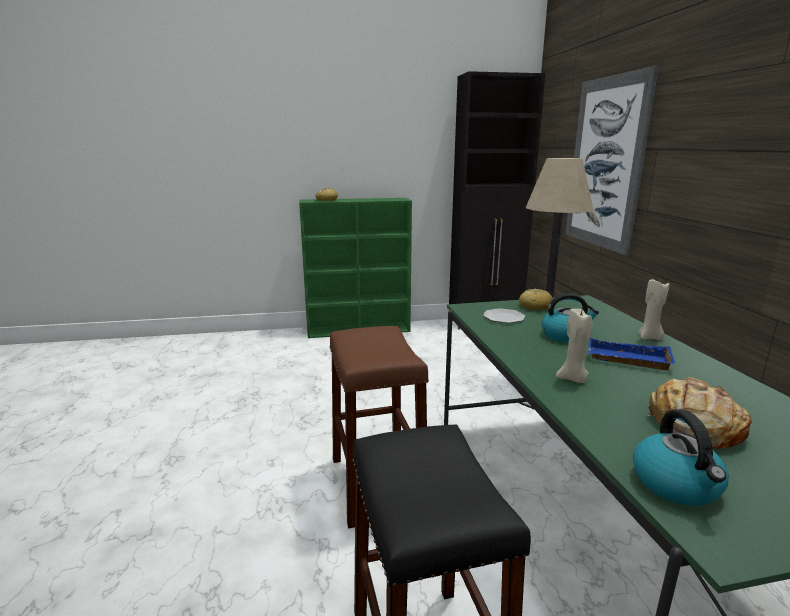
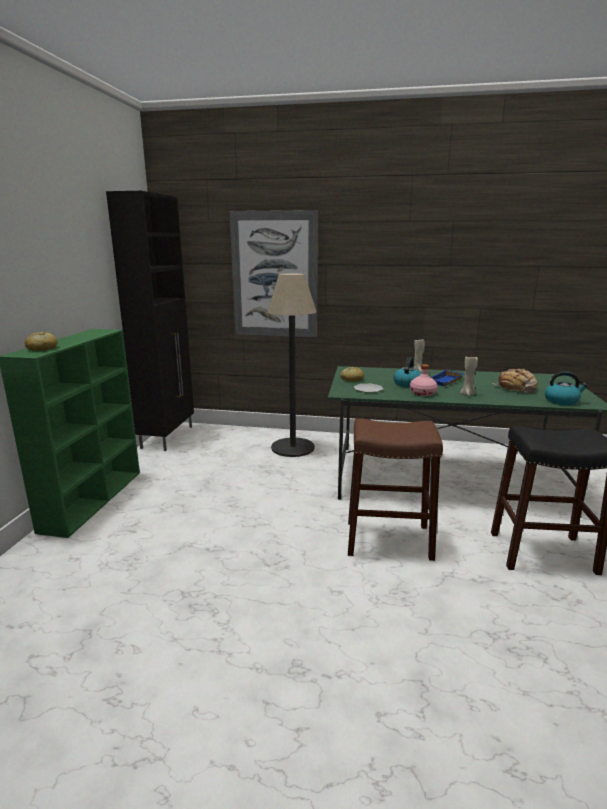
camera: 70 degrees left, 0 degrees up
(531, 347) = (422, 393): none -> pink bottle

